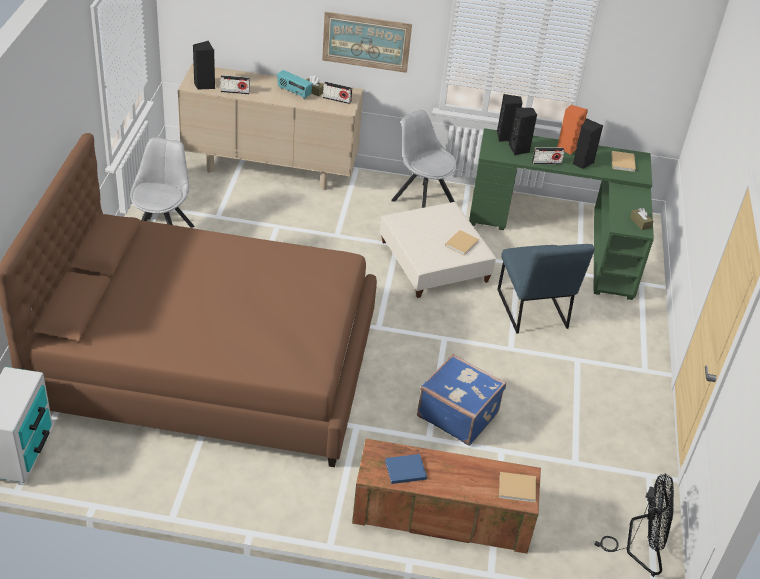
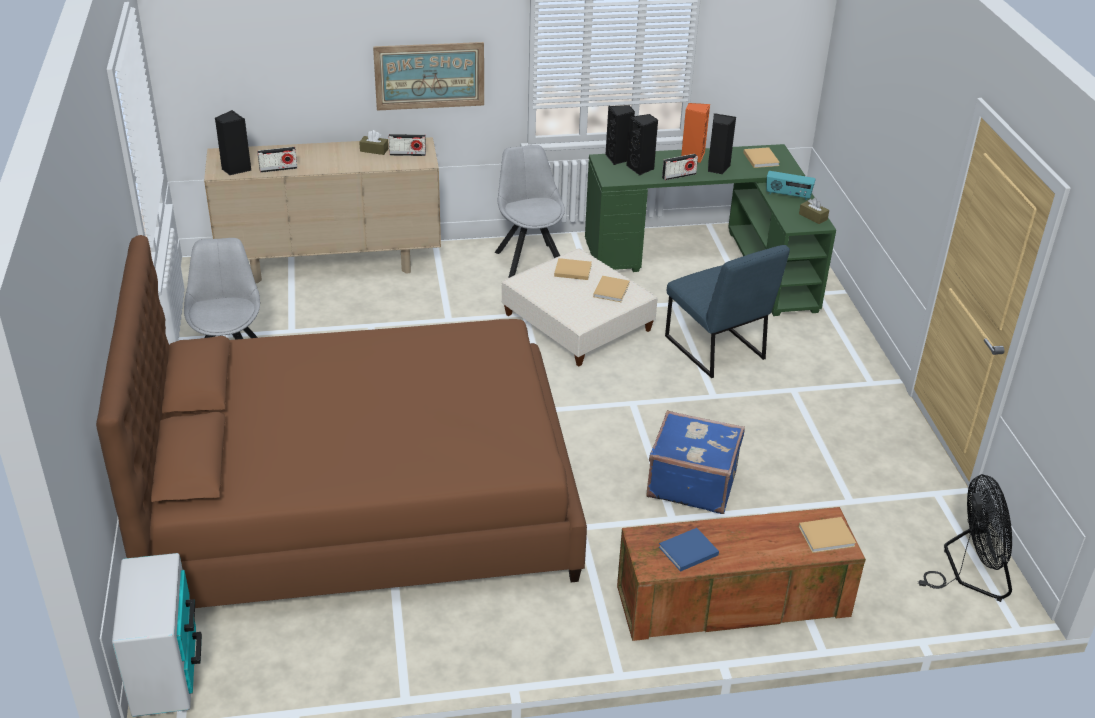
camera: 15 degrees left, 5 degrees down
(294, 92) = (351, 156): radio -> radio (788, 195)
(422, 201) = (530, 261): grey chair -> grey chair turned 45 degrees clockwise
(438, 220) = (571, 270): none -> beige book

